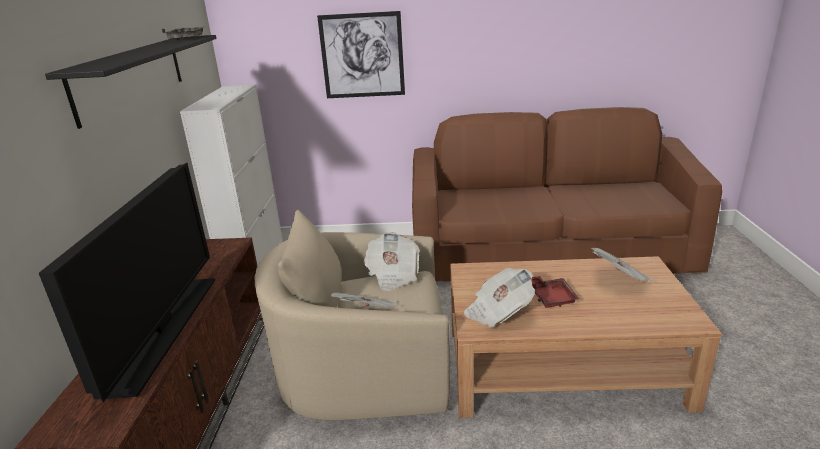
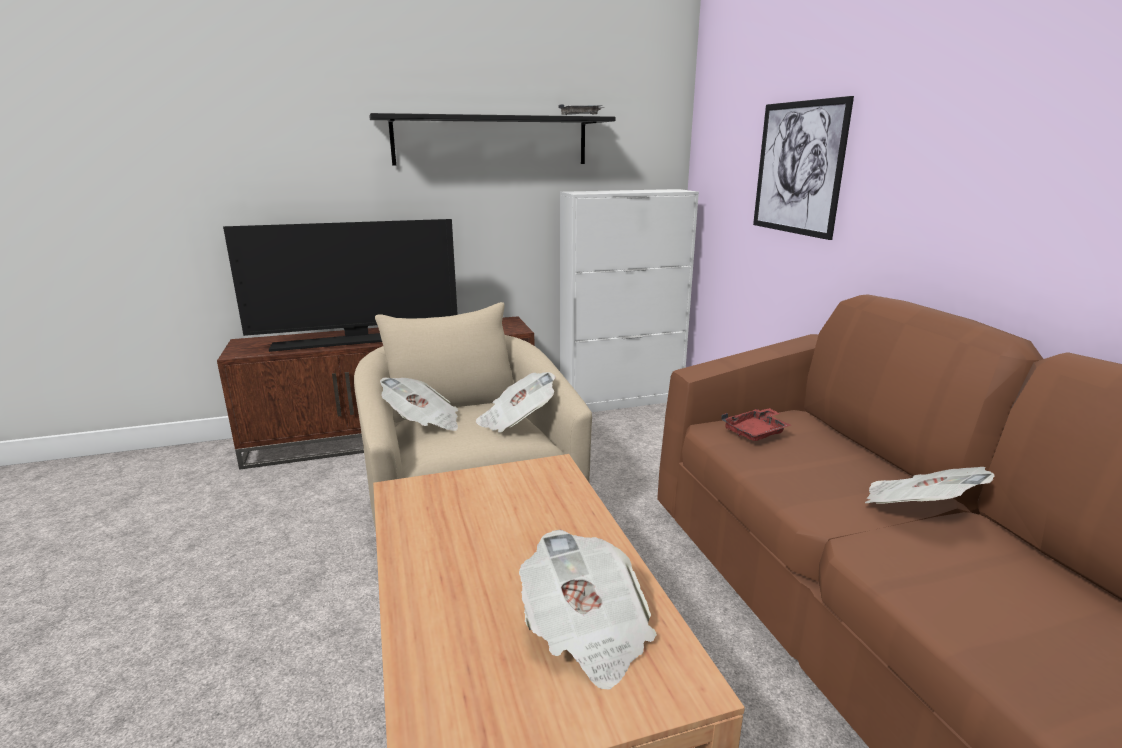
camera: 70 degrees right, 5 degrees down
(498, 312) = (442, 503): newspaper -> newspaper (916, 509)
(551, 297) = (494, 548): red tray -> red tray (756, 432)

